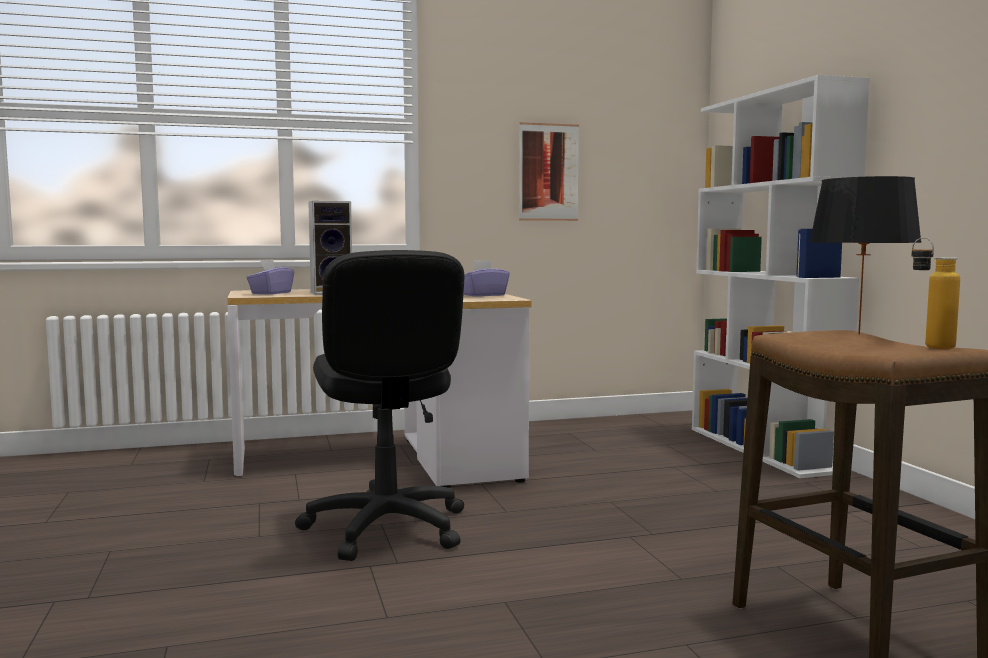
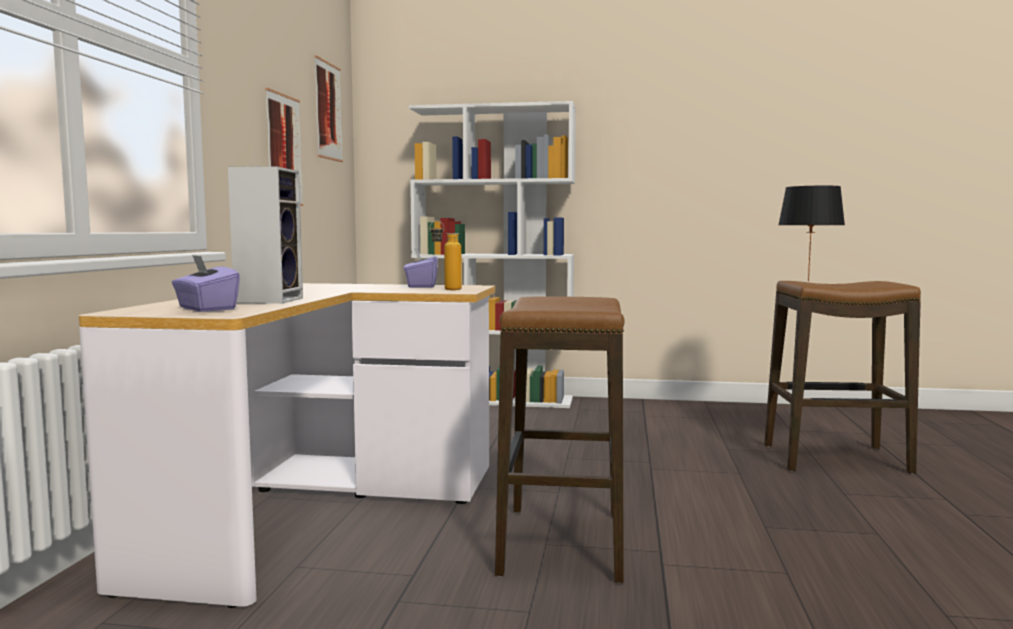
camera: 65 degrees left, 0 degrees up
(386, 528) = (562, 543): black office chair -> stool
(642, 126) = (328, 111): none -> picture
(929, 346) = (871, 281): bottle -> bottle (445, 289)

